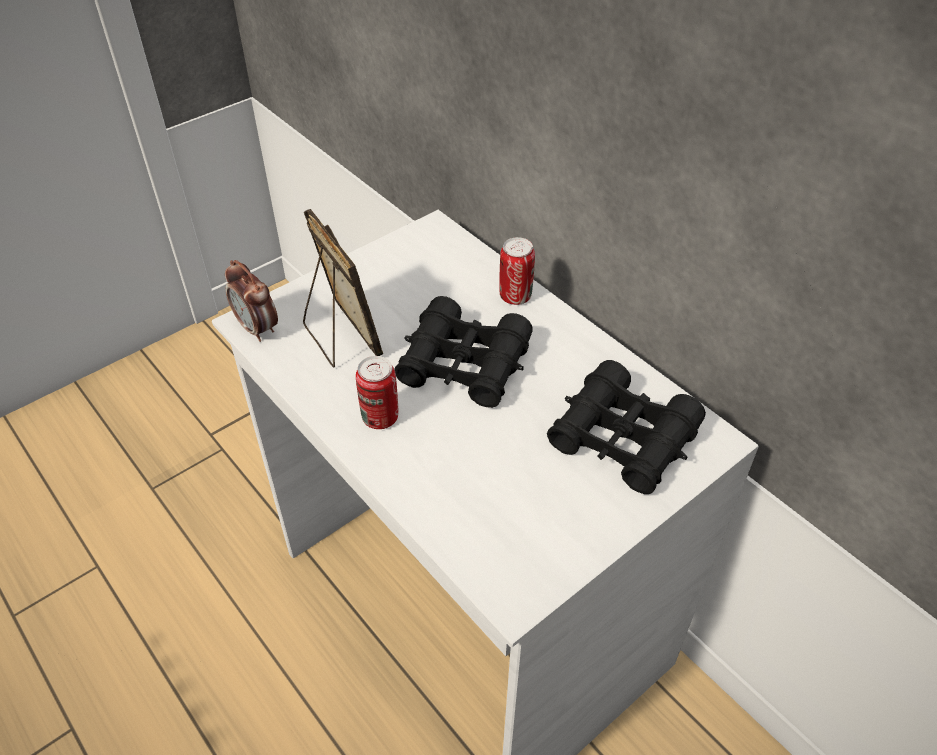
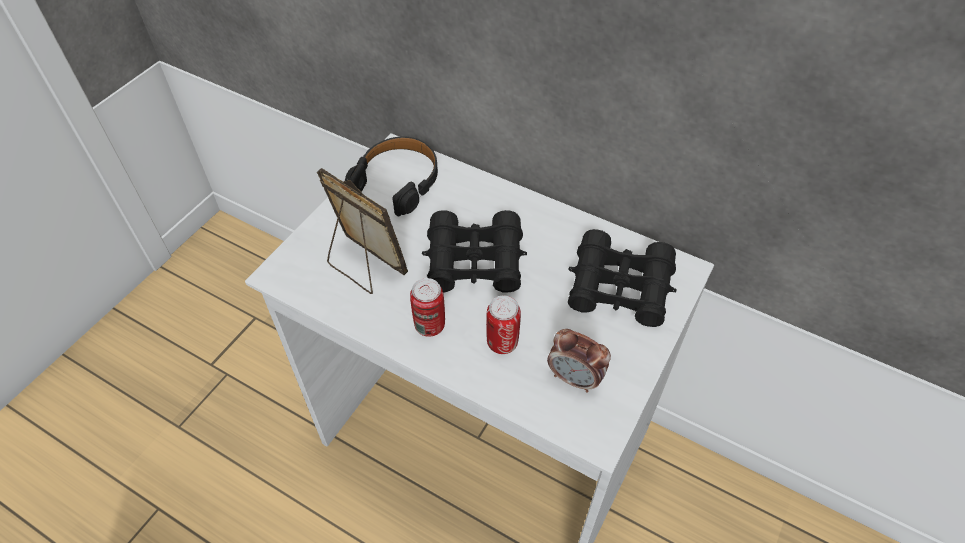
camera: 20 degrees left, 5 degrees up
(258, 329) = (290, 278): alarm clock -> alarm clock (575, 378)
(420, 260) = (397, 181): none -> black headphones
(515, 296) = (488, 193): can -> can (502, 343)

